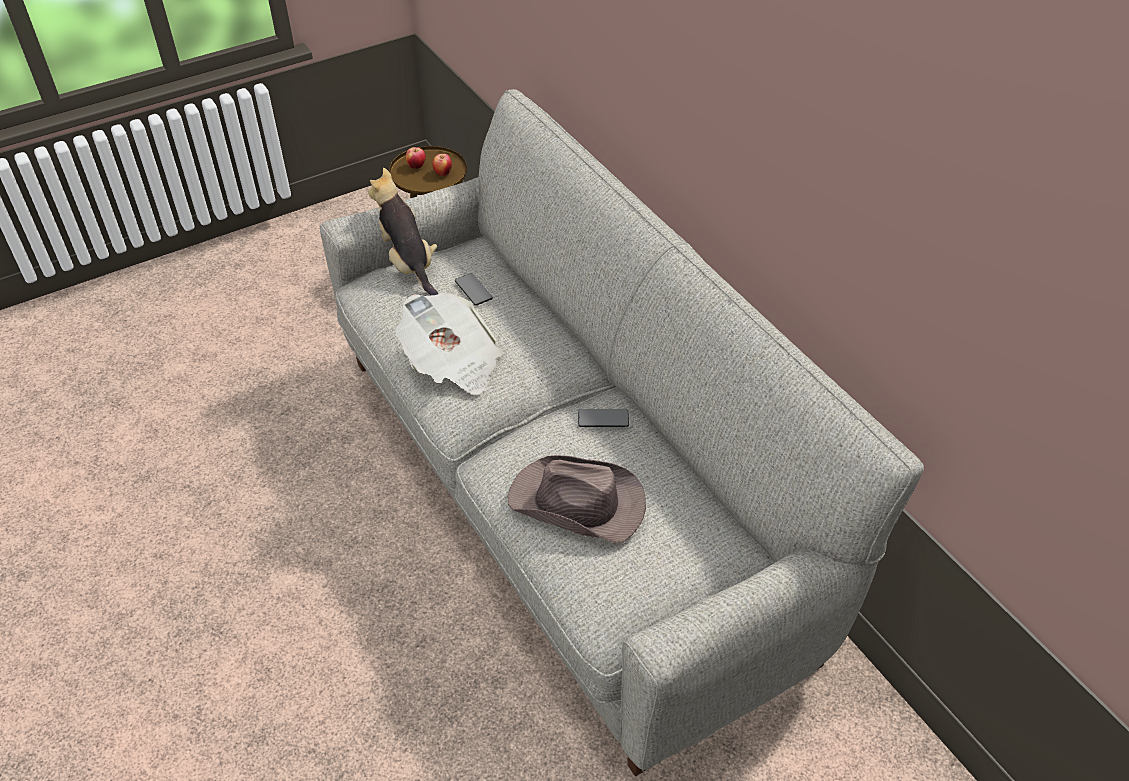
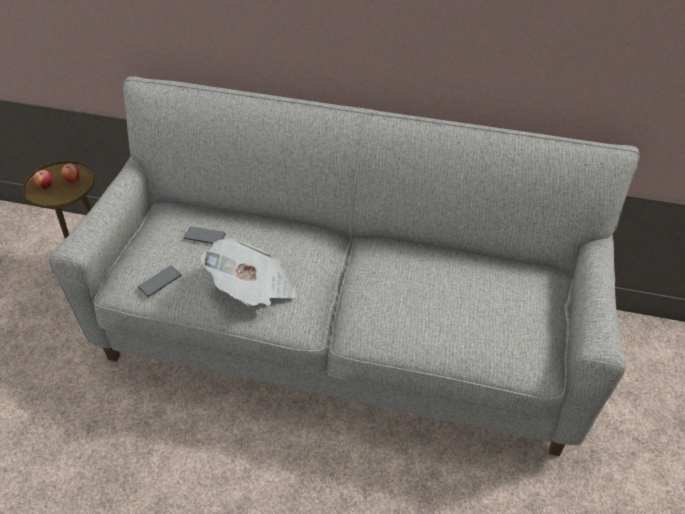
camera: 45 degrees left, 0 degrees up
(408, 263) = (136, 248): plush toy -> none
(578, 504) = (438, 313): brown hat -> none
(603, 419) = (383, 257): phone -> phone (160, 281)

